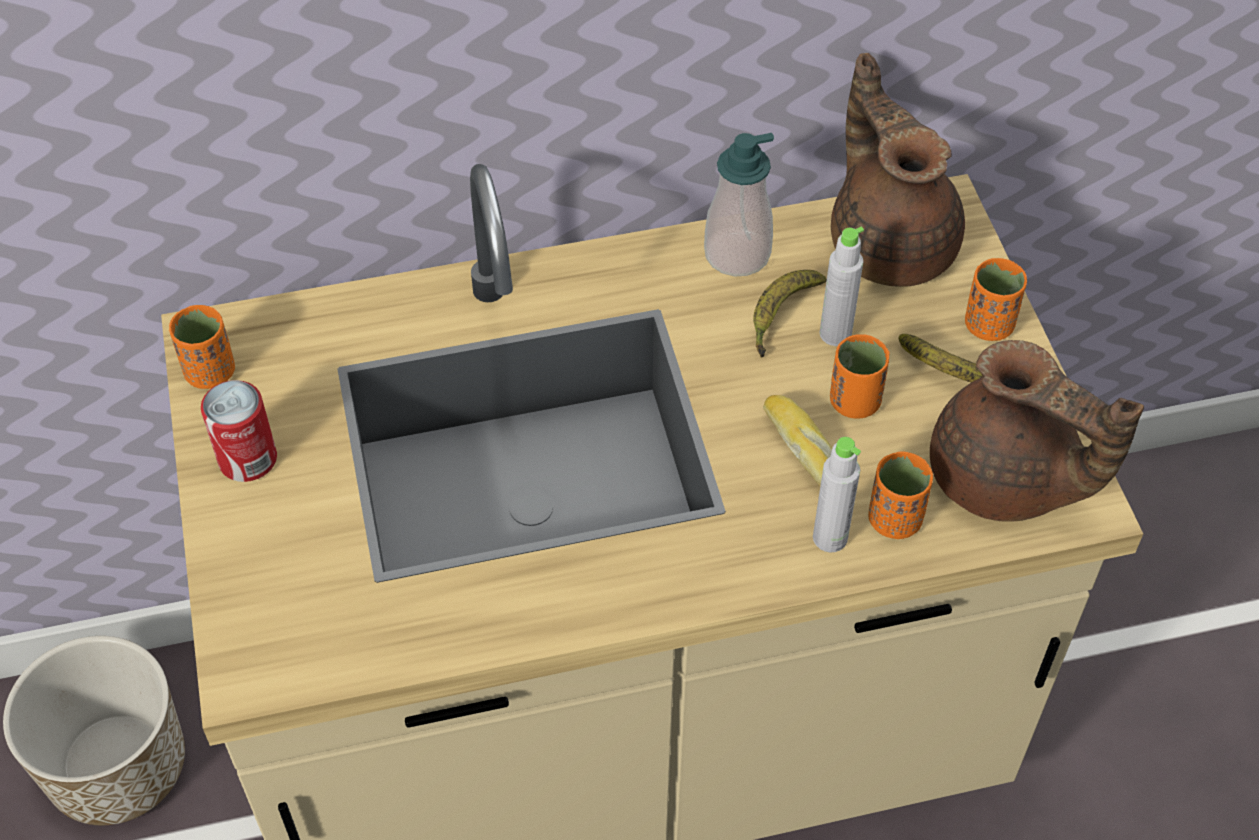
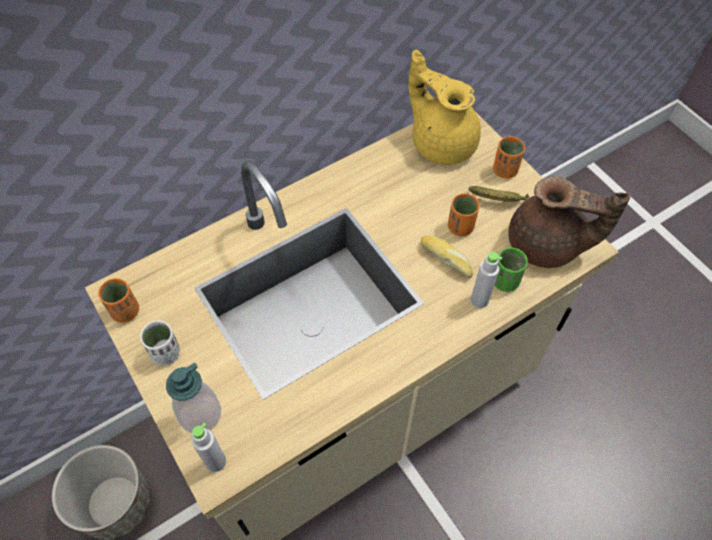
camera: 20 degrees left, 5 degrees up
(247, 459) = (166, 353): can -> white cup
(737, 254) = (372, 168): soap dispenser -> soap dispenser (200, 414)
(781, 316) = (407, 194): banana -> none
(835, 334) = (436, 195): grey bottle -> grey bottle (216, 462)
(890, 242) = (441, 142): brown teapot -> yellow teapot
(894, 519) = (505, 281): orange cup -> green cup

